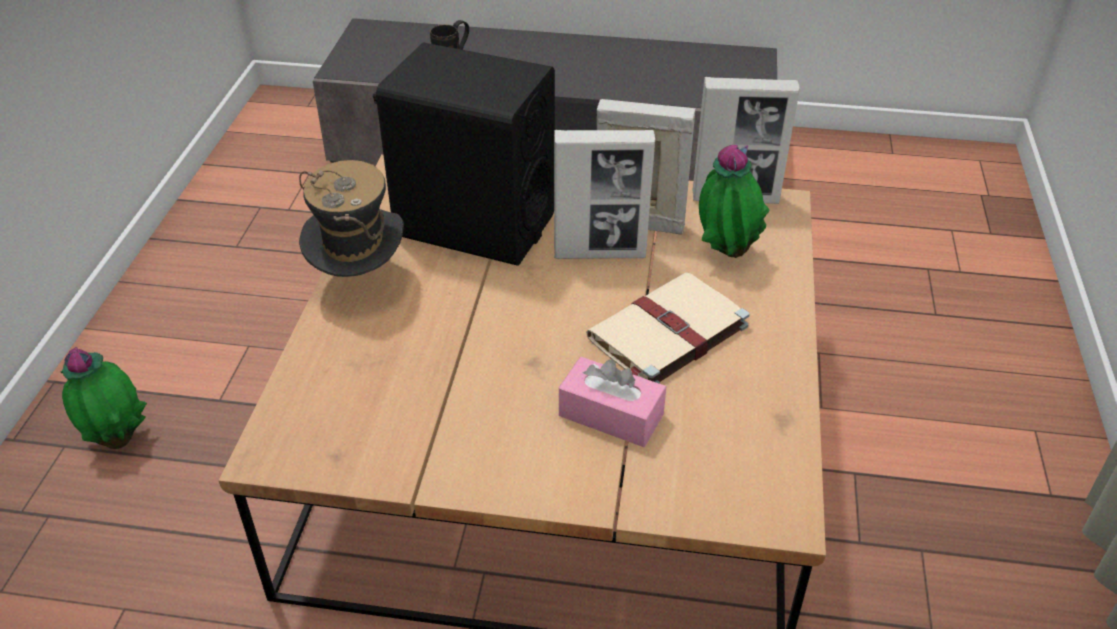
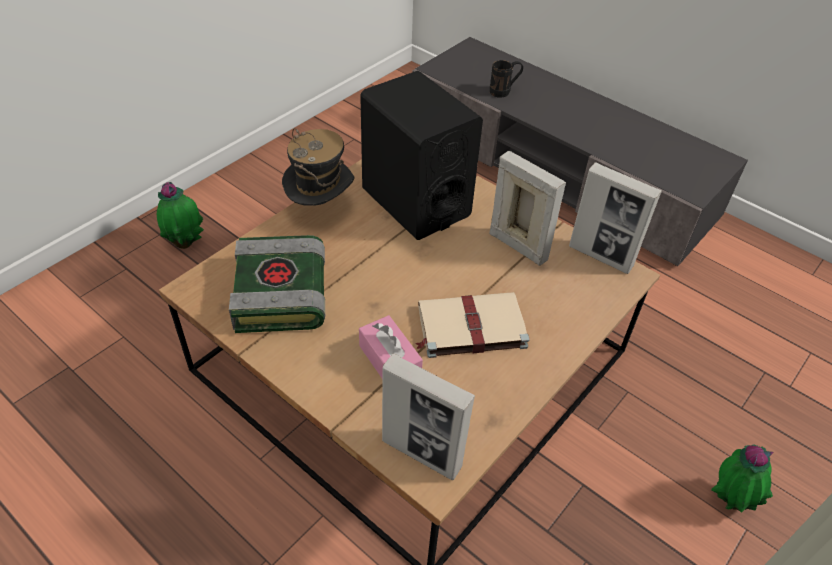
camera: 30 degrees right, 5 degrees up
(404, 404) = (282, 294): none -> book
(600, 253) = (475, 254): picture frame -> picture frame (421, 454)
(725, 253) = (557, 291): potted plant -> potted plant (729, 499)

